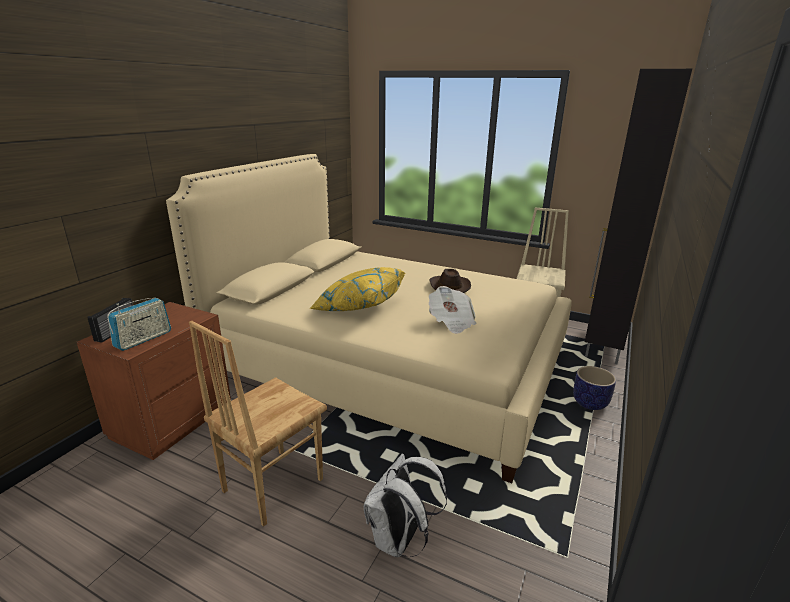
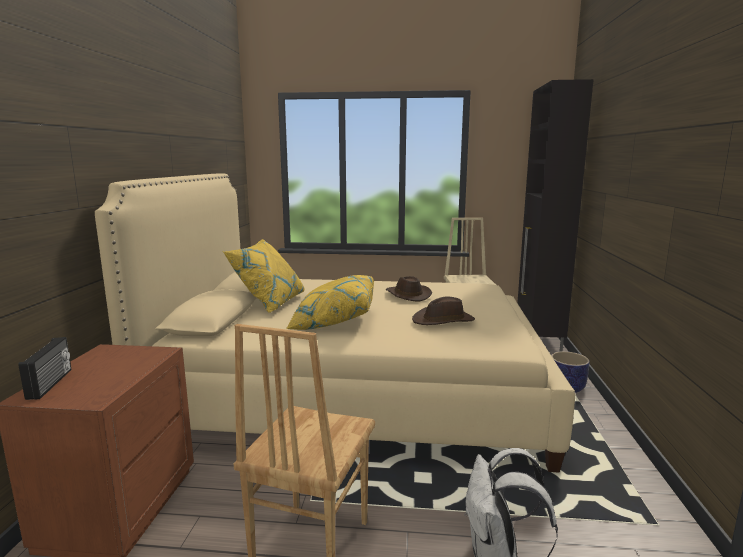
camera: 20 degrees left, 10 degrees down
(143, 339) = (102, 386): radio -> none
(325, 278) = (269, 303): none -> yellow pillow
(451, 322) = (443, 320): newspaper -> brown hat

